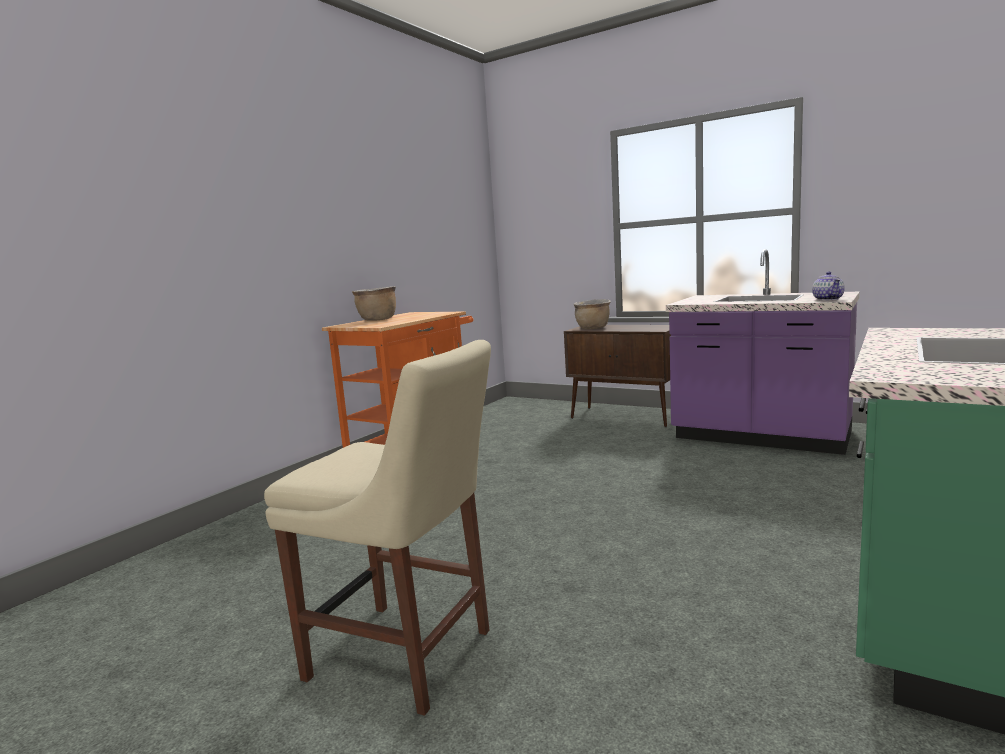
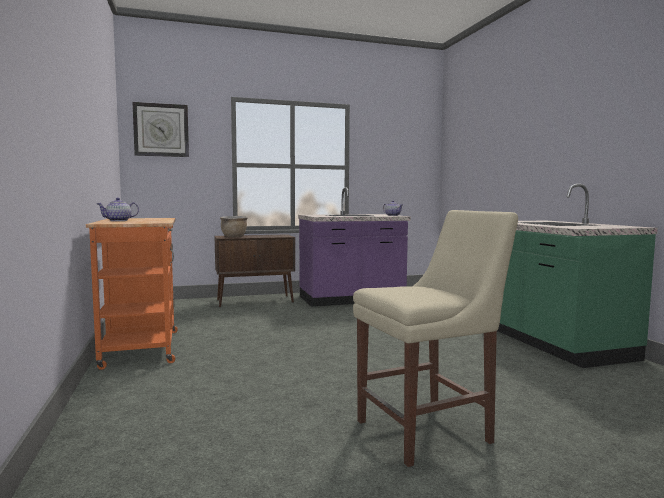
camera: 50 degrees left, 5 degrees down
(377, 320) = (119, 221): brown cooking pot -> teapot
(532, 193) = (161, 130): none -> wall clock

